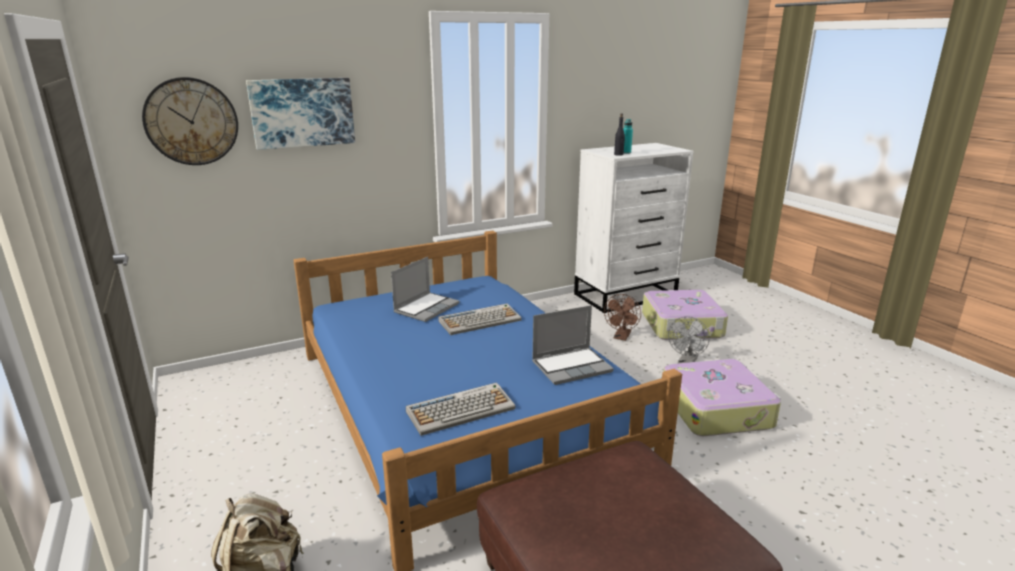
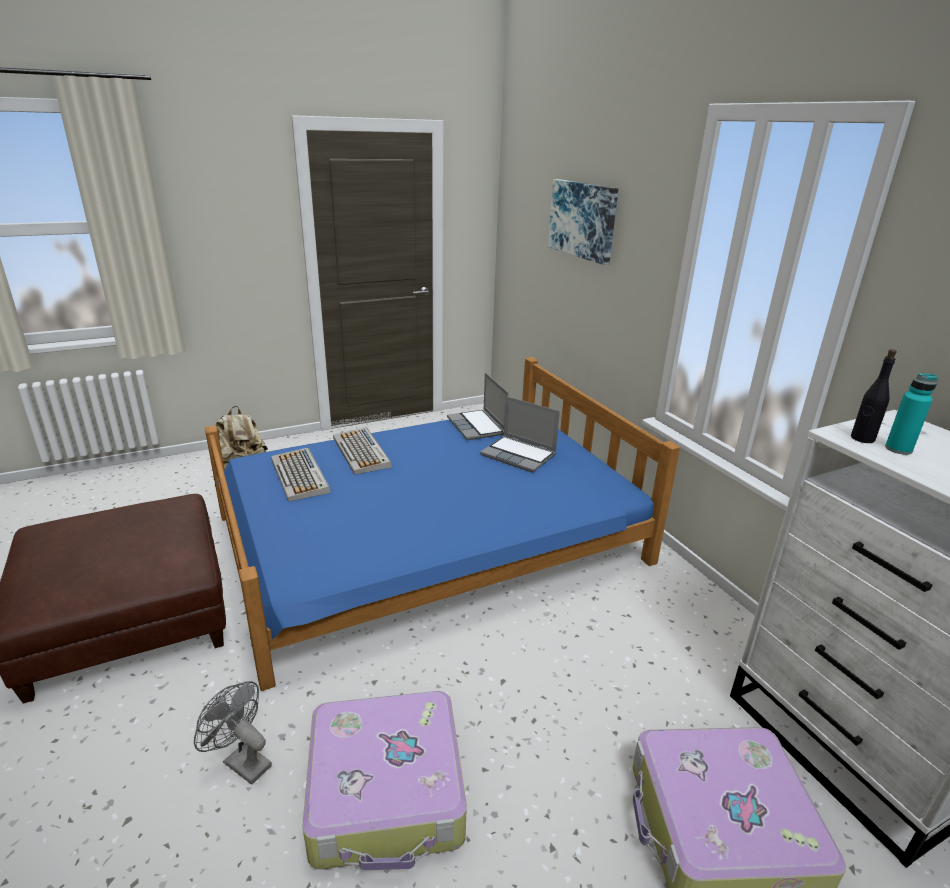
camera: 90 degrees right, 5 degrees up
(191, 121) = (529, 210): wall clock -> none
(480, 320) = (486, 486): keyboard -> keyboard (362, 452)
(572, 366) = (358, 540): laptop -> laptop (477, 426)
(621, 337) = (632, 706): brown fan -> none
(686, 363) = (545, 790): grey fan -> grey fan (241, 761)

